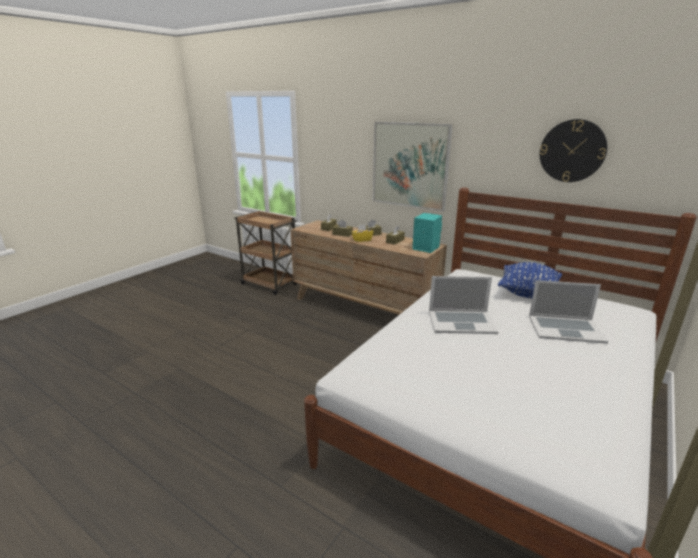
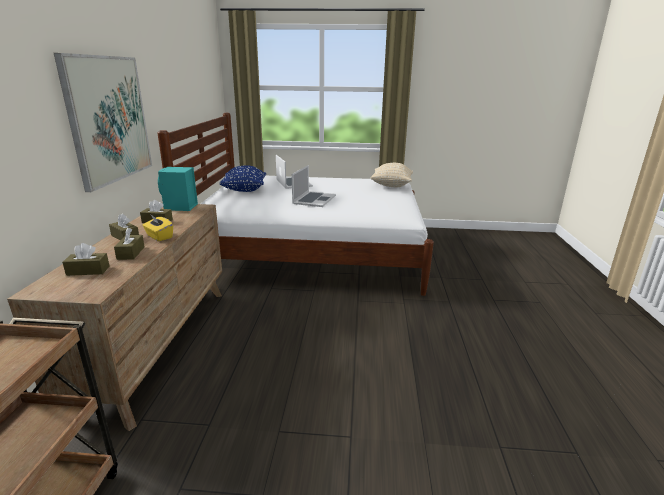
camera: 120 degrees left, 0 degrees up
(461, 322) = (314, 199): laptop -> laptop turned 45 degrees clockwise
(539, 430) = (391, 186): none -> beige pillow
(572, 151) = (188, 80): wall clock -> none

